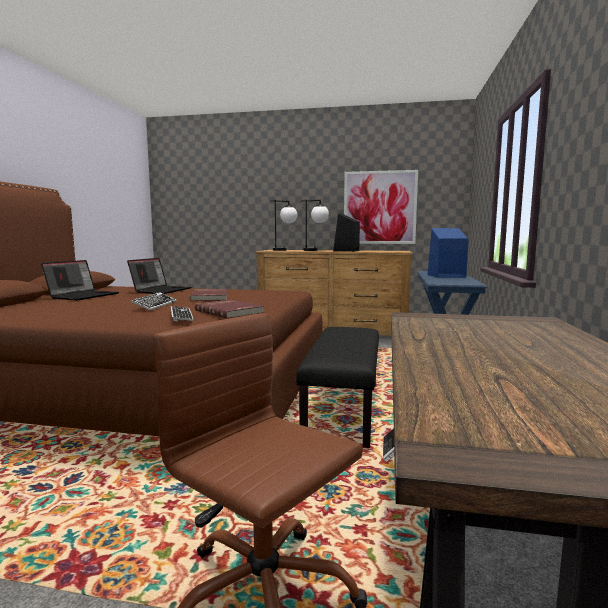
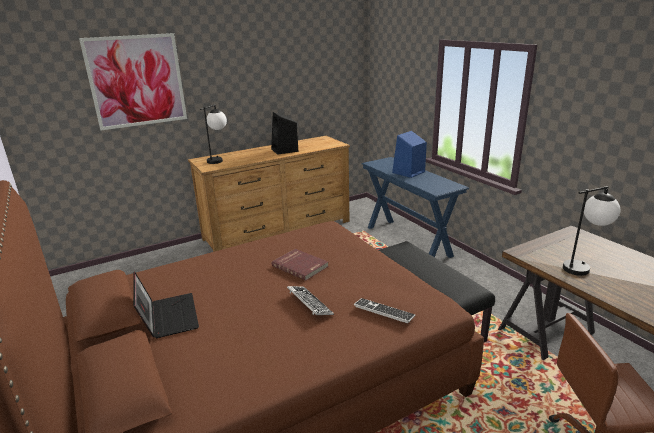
camera: 40 degrees left, 15 degrees up
(161, 290) = (214, 270): laptop -> none
(230, 311) = (397, 288): red book -> none
(316, 250) = (253, 154): table lamp -> table lamp (583, 267)
(379, 207) = (297, 97): picture -> picture (137, 81)

